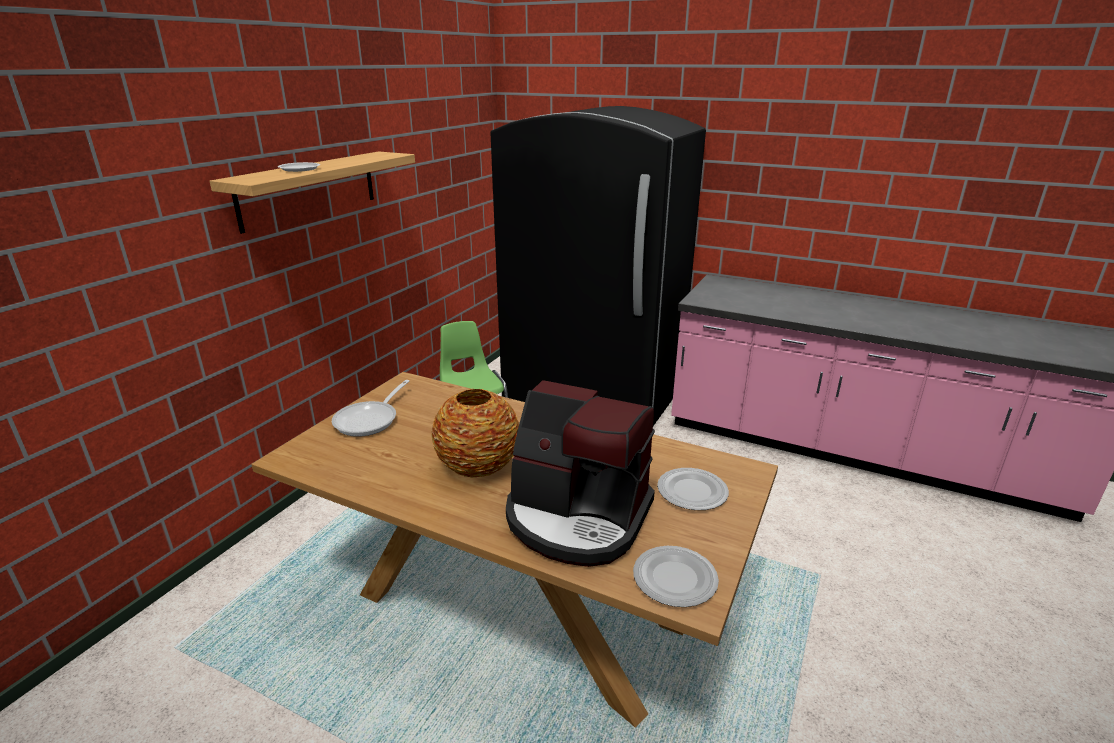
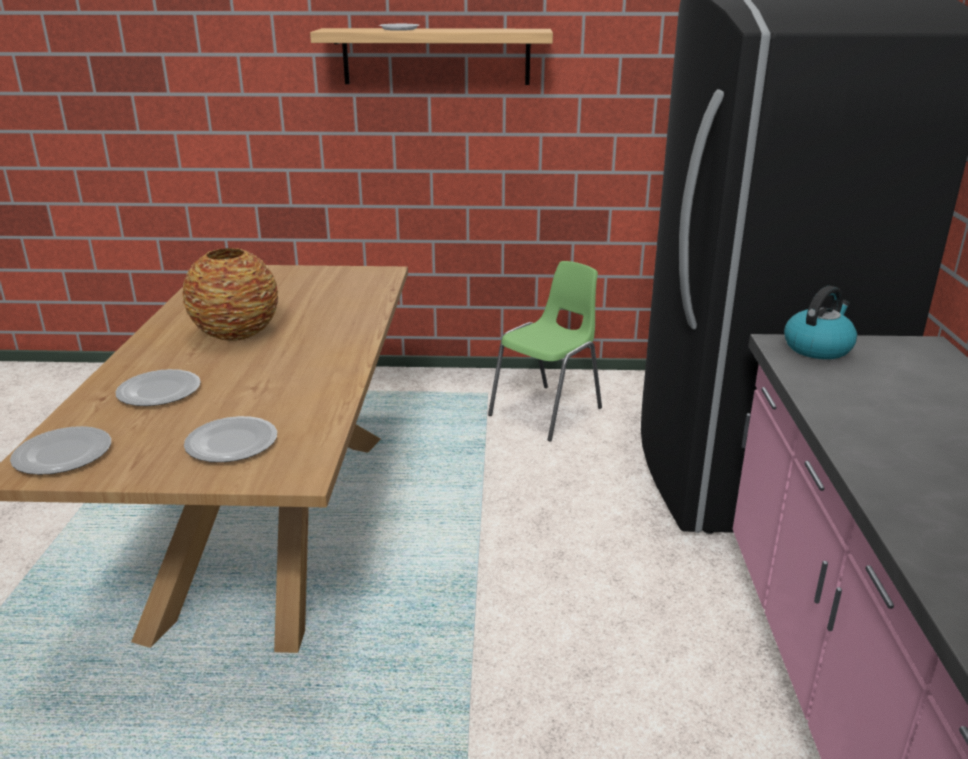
camera: 65 degrees right, 0 degrees up
(370, 420) = (298, 278): frying pan -> none
(577, 518) = (160, 392): coffee machine -> plate
(706, 296) = (817, 348): none -> kettle

